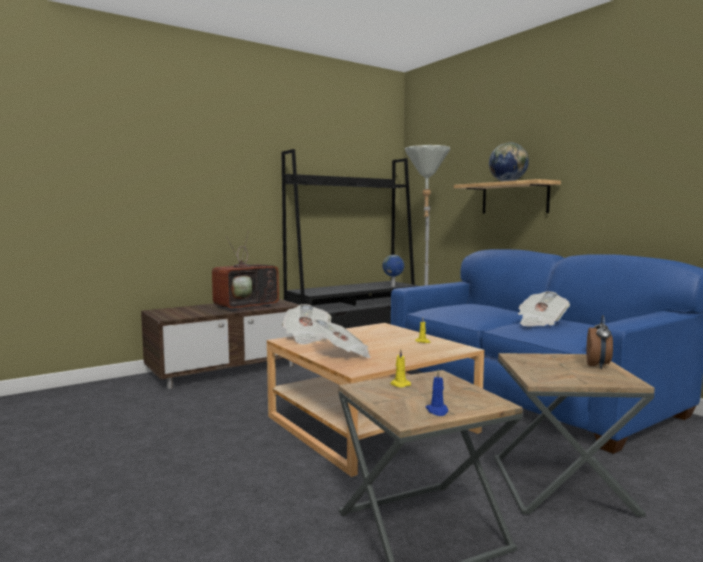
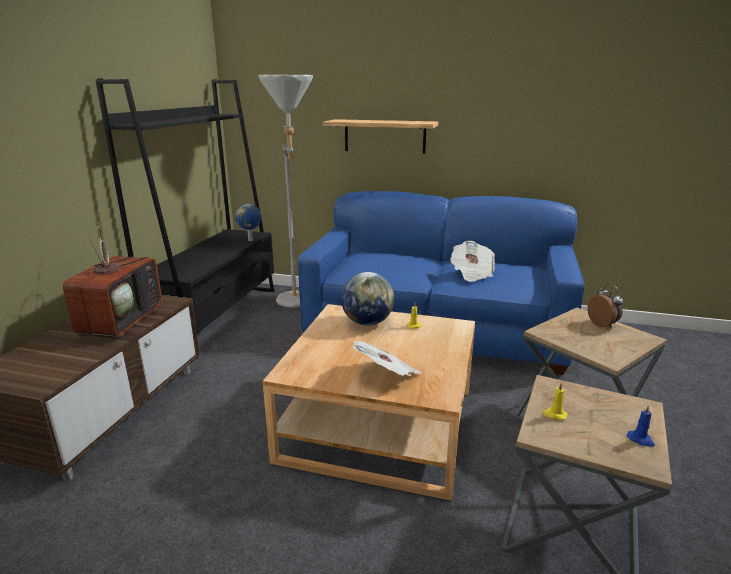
camera: 40 degrees left, 15 degrees up
(307, 338) = (302, 360): newspaper -> none
(508, 182) = (387, 121): globe -> globe (367, 322)

